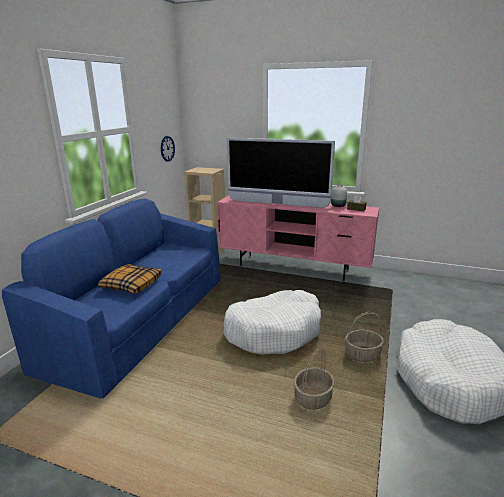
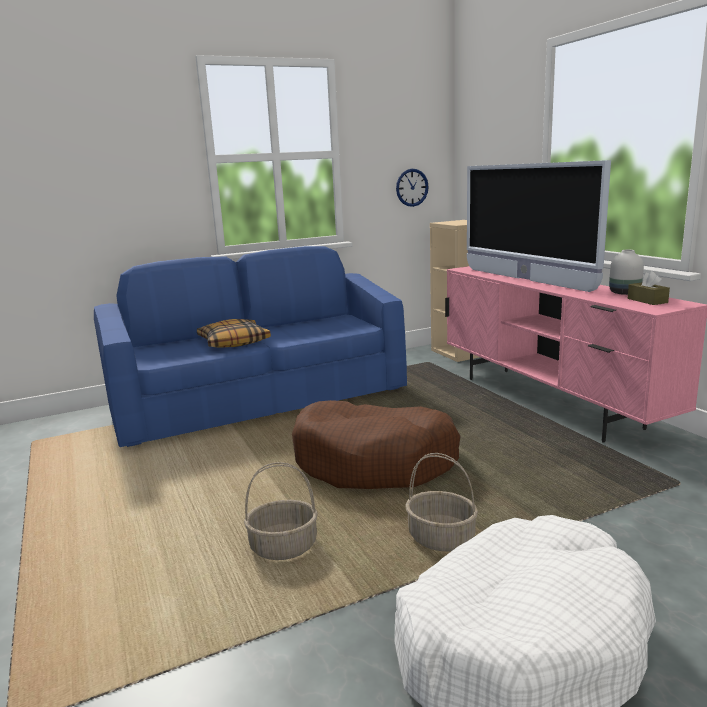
camera: 45 degrees right, 5 degrees down
(274, 331) = (374, 462): white dog bed -> brown dog bed

